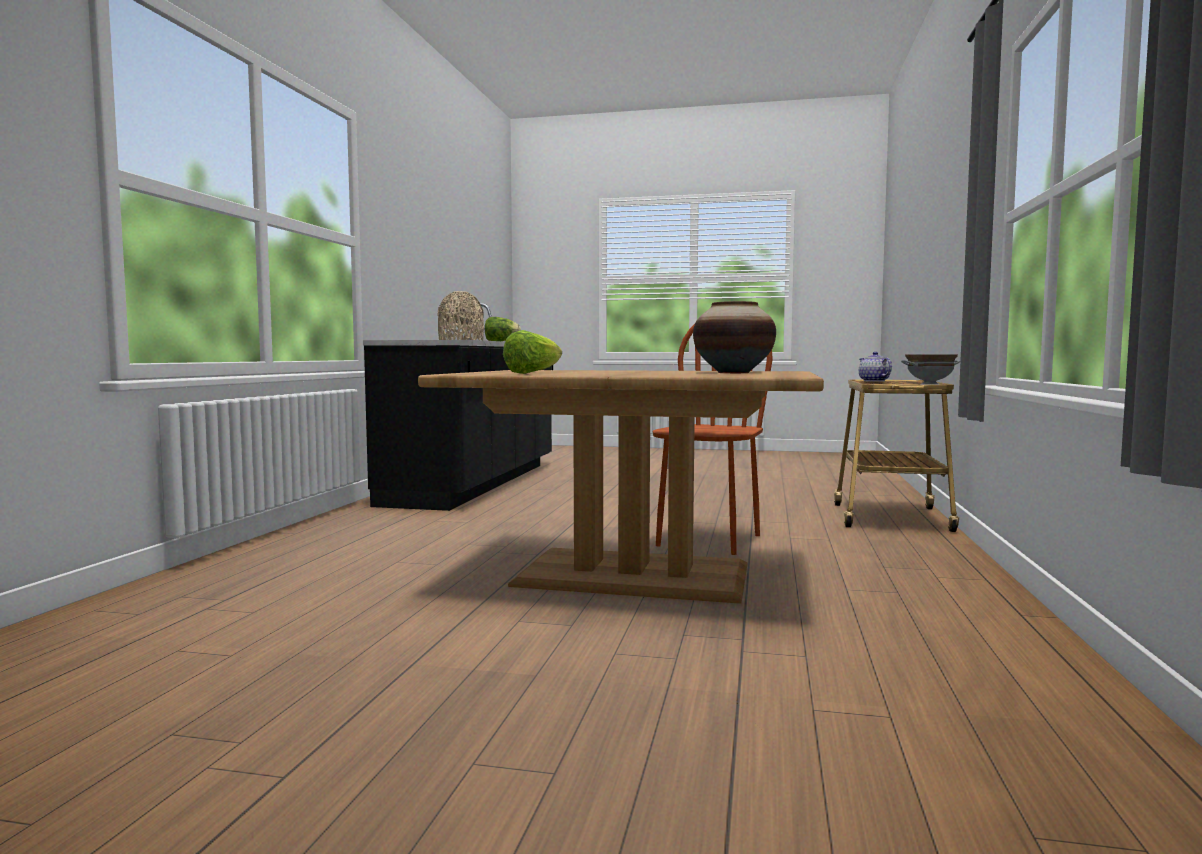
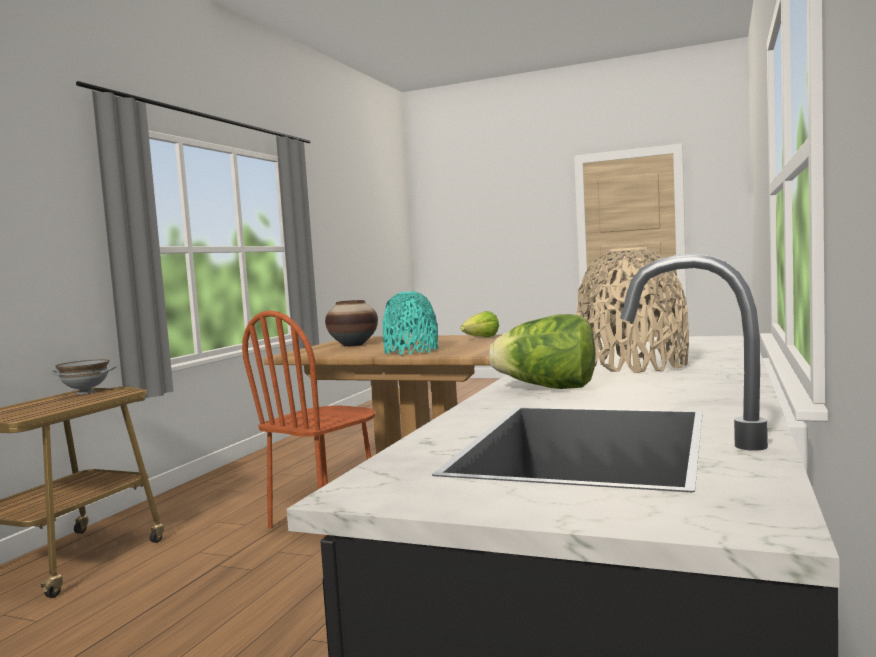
camera: 170 degrees left, 0 degrees up
(617, 370) = (411, 351): none -> turquoise vase
(874, 381) = (74, 403): teapot -> none

